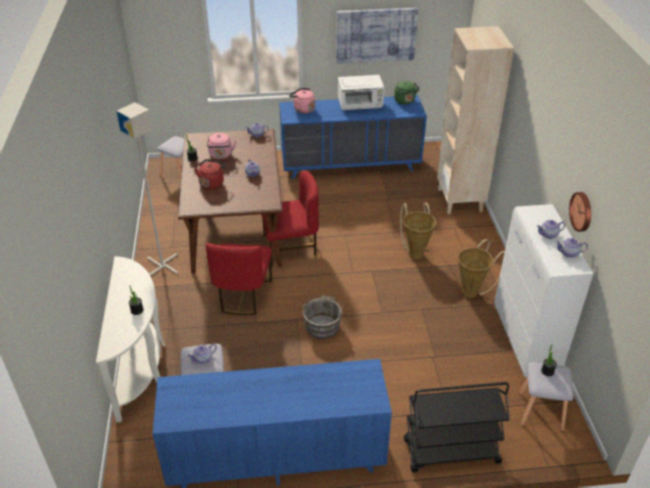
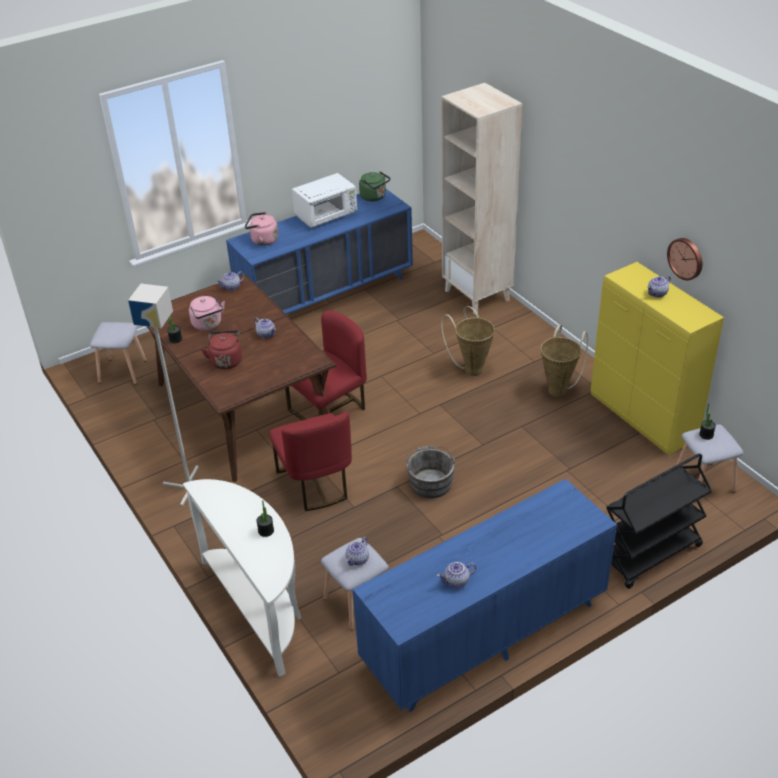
camera: 25 degrees left, 0 degrees up
(375, 34) = (321, 125): picture -> none
(525, 340) = (643, 418): white cabinet -> yellow cabinet
(569, 254) = (689, 306): teapot -> teapot (456, 582)

